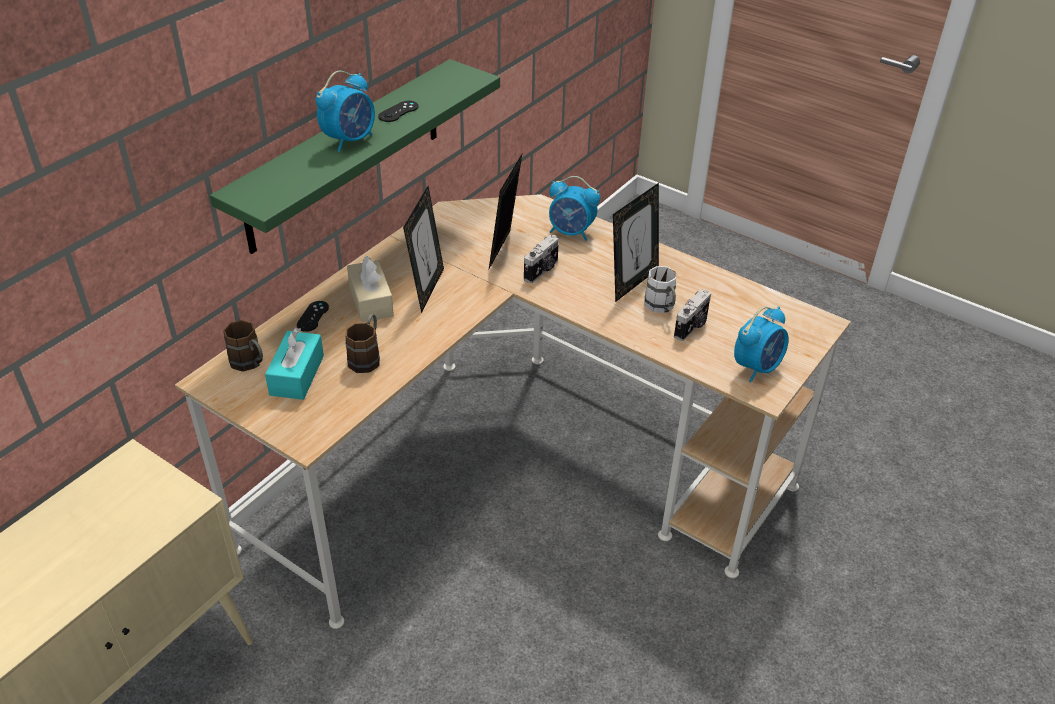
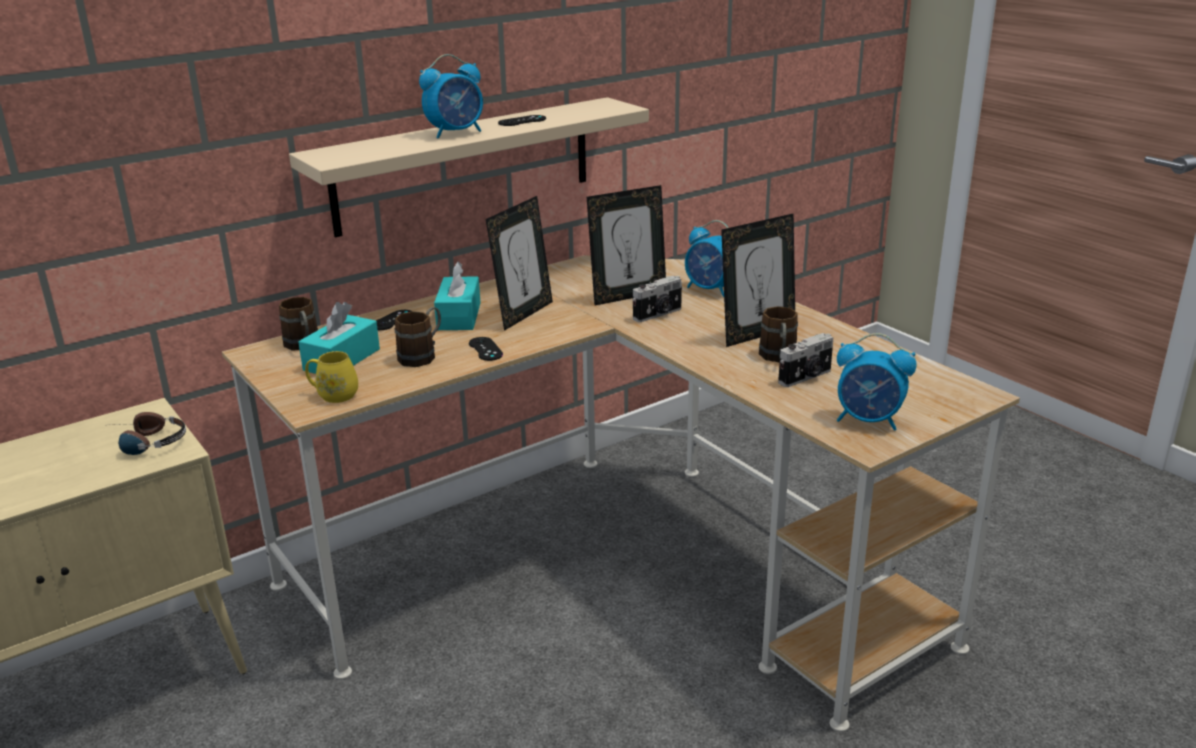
camera: 20 degrees right, 15 degrees down
(152, 498) = (143, 443): none -> headphones
(316, 420) = (333, 395): none -> yellow mug
(345, 155) = (464, 165): green shelf -> beige shelf
(371, 301) = (459, 316): beige tissue box -> turquoise tissue box
(418, 339) = (485, 349): none -> black game controller
(505, 251) = (628, 296): picture frame -> picture frame turned 150 degrees counterclockwise
(661, 308) = (778, 358): white mug -> brown mug
(757, 367) = (869, 421): alarm clock -> alarm clock turned 45 degrees clockwise

